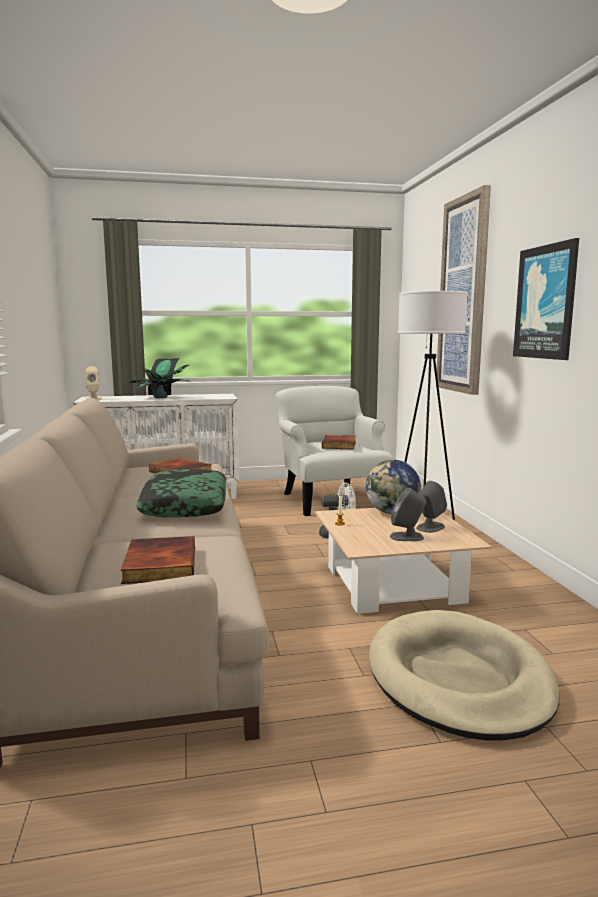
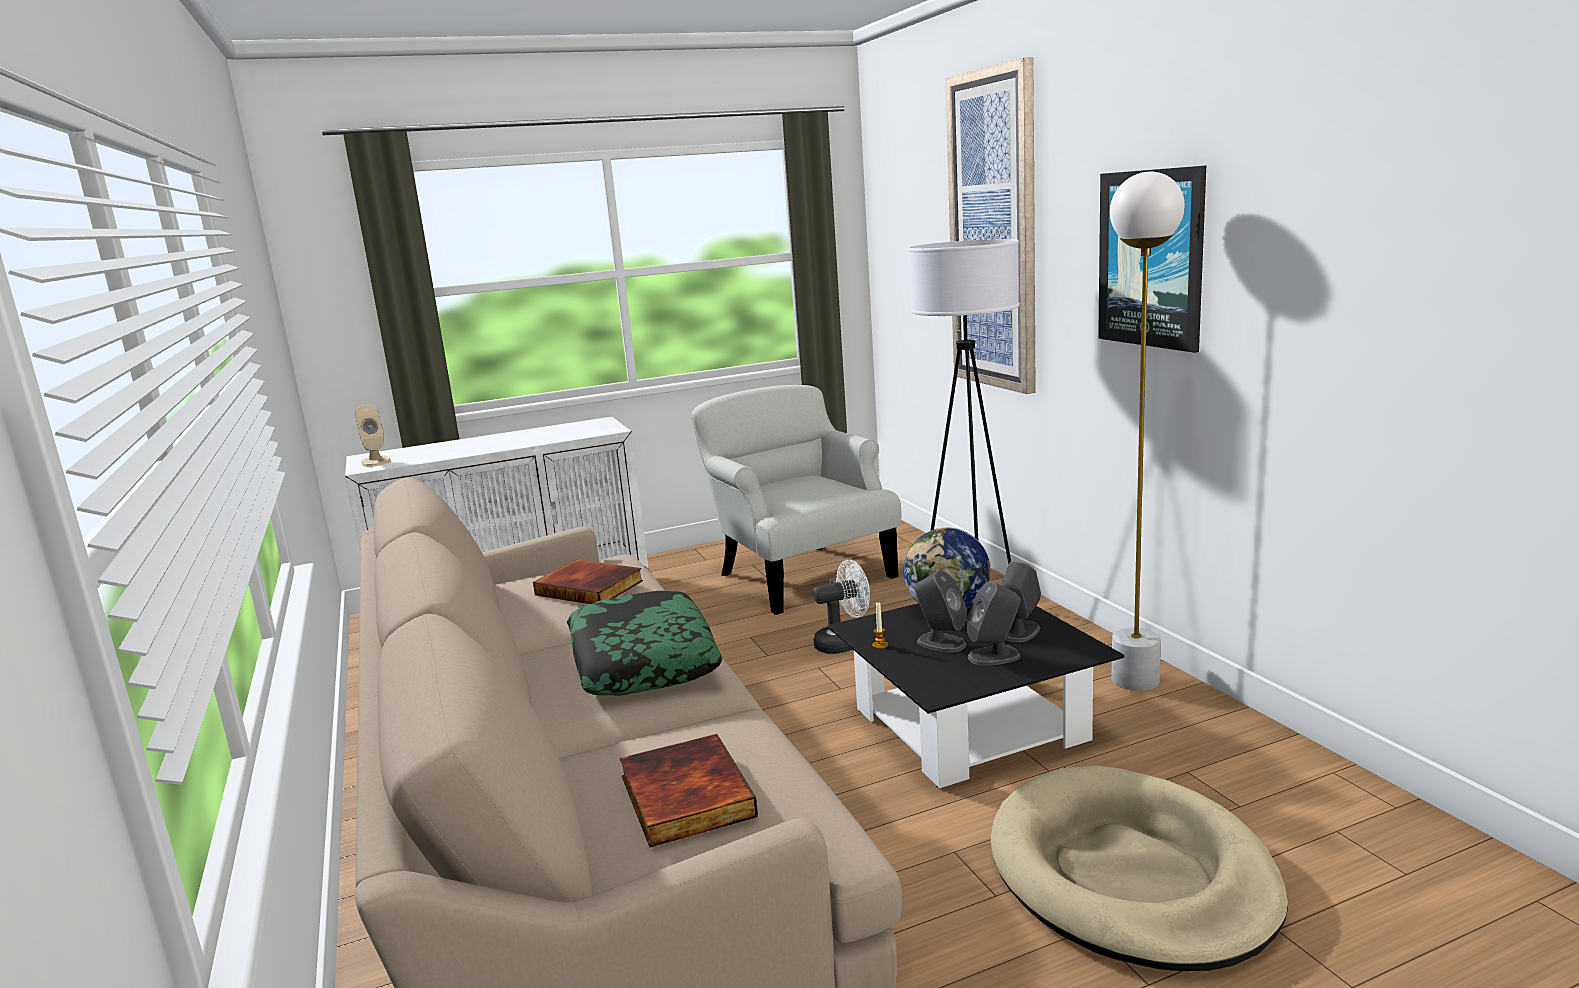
camera: 10 degrees left, 5 degrees up
(161, 397) = (496, 443): potted plant -> none
(340, 445) = (812, 488): book -> none
(377, 527) = (940, 642): none -> grey speaker
(393, 584) = (969, 725): beige coffee table -> black coffee table
(513, 576) = (1135, 680): none -> white floor lamp

